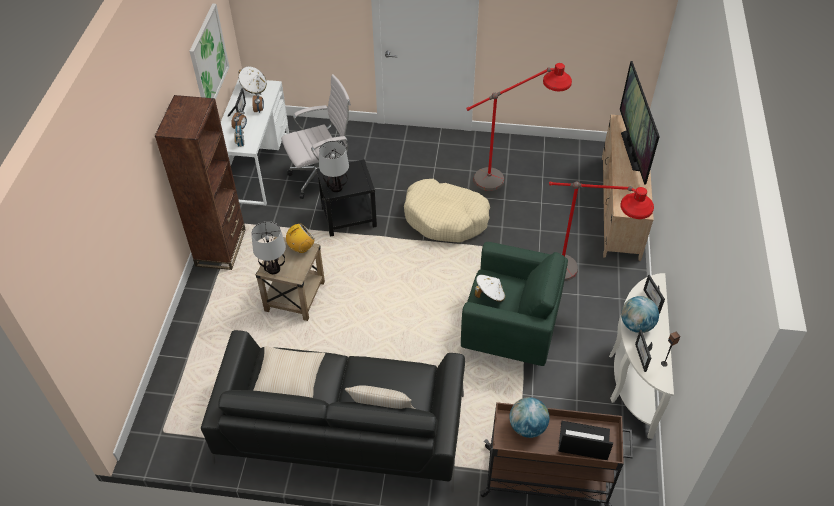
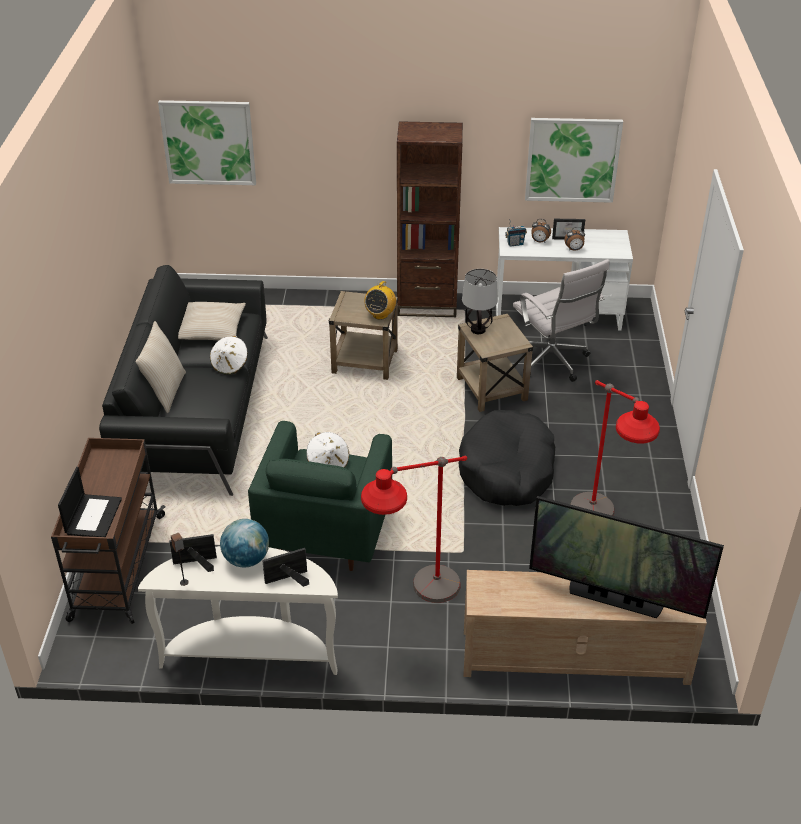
camera: 85 degrees right, 10 degrees down
(88, 308) = (208, 142): none -> picture
(253, 87) = (613, 241): white hat -> white hat (230, 365)
(273, 269) = (348, 300): table lamp -> none
(301, 248) = (380, 315): radio -> radio turned 60 degrees clockwise
(349, 216) = (492, 389): black side table -> beige side table
(445, 218) = (507, 470): beige dog bed -> black dog bed
(527, 427) = (118, 472): globe -> none
(632, 151) = (615, 599): television -> television turned 150 degrees counterclockwise

